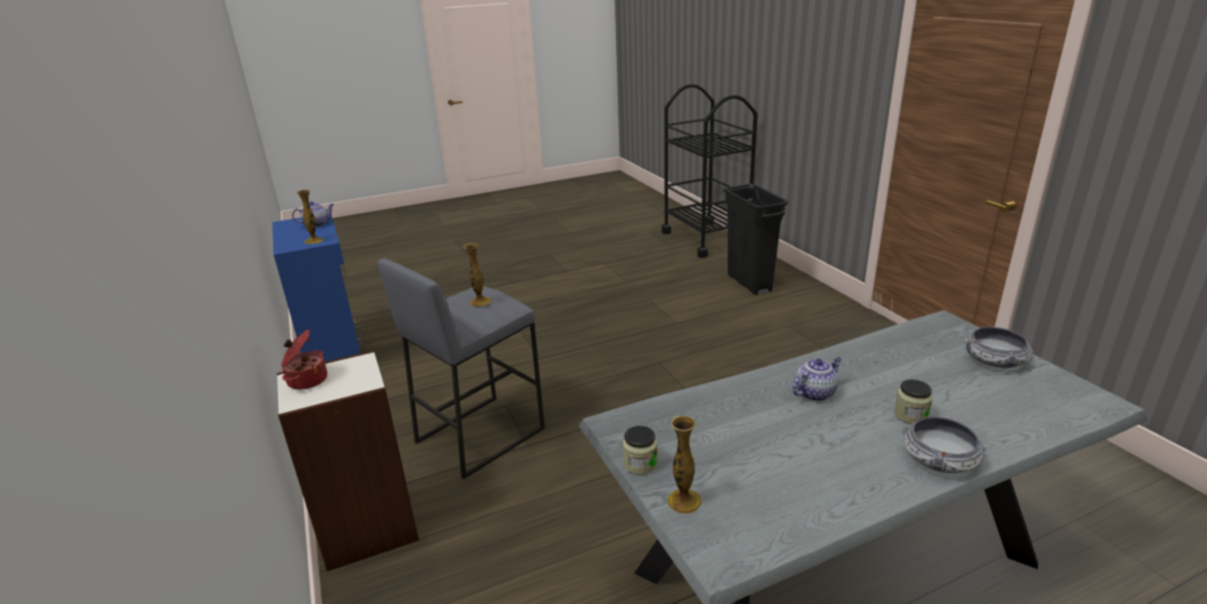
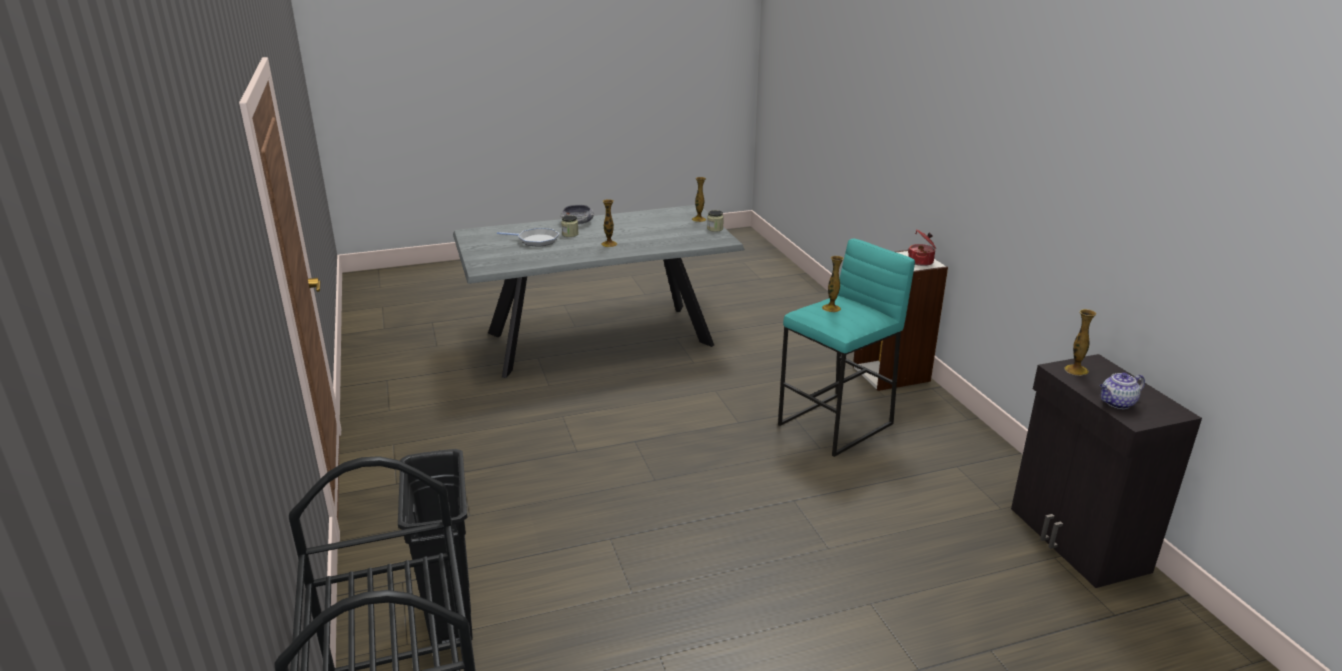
camera: 175 degrees left, 0 degrees up
(334, 352) = (1077, 540): blue cabinet -> black cabinet
(479, 434) = (836, 425): grey stool -> turquoise stool
(815, 393) = (609, 244): teapot -> vase
(950, 390) = (536, 240): none -> frying pan
(994, 360) = (488, 249): bowl -> none

